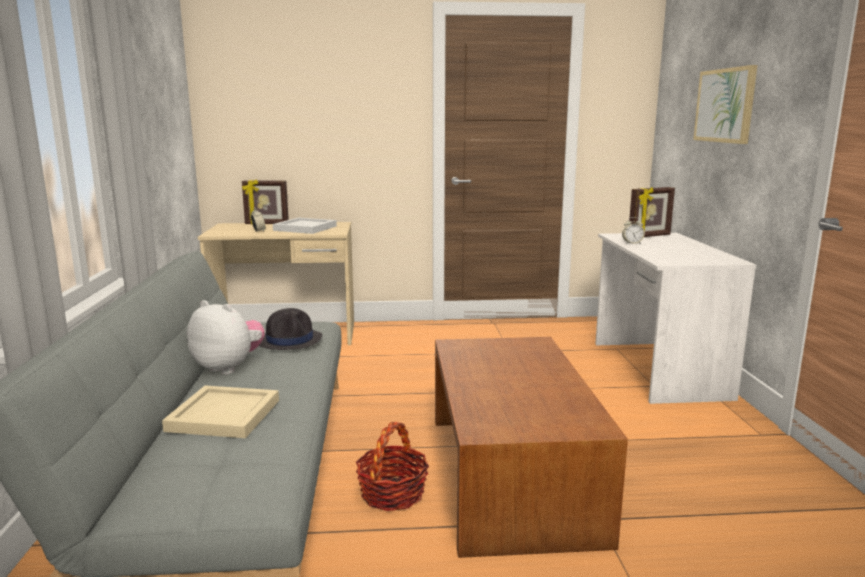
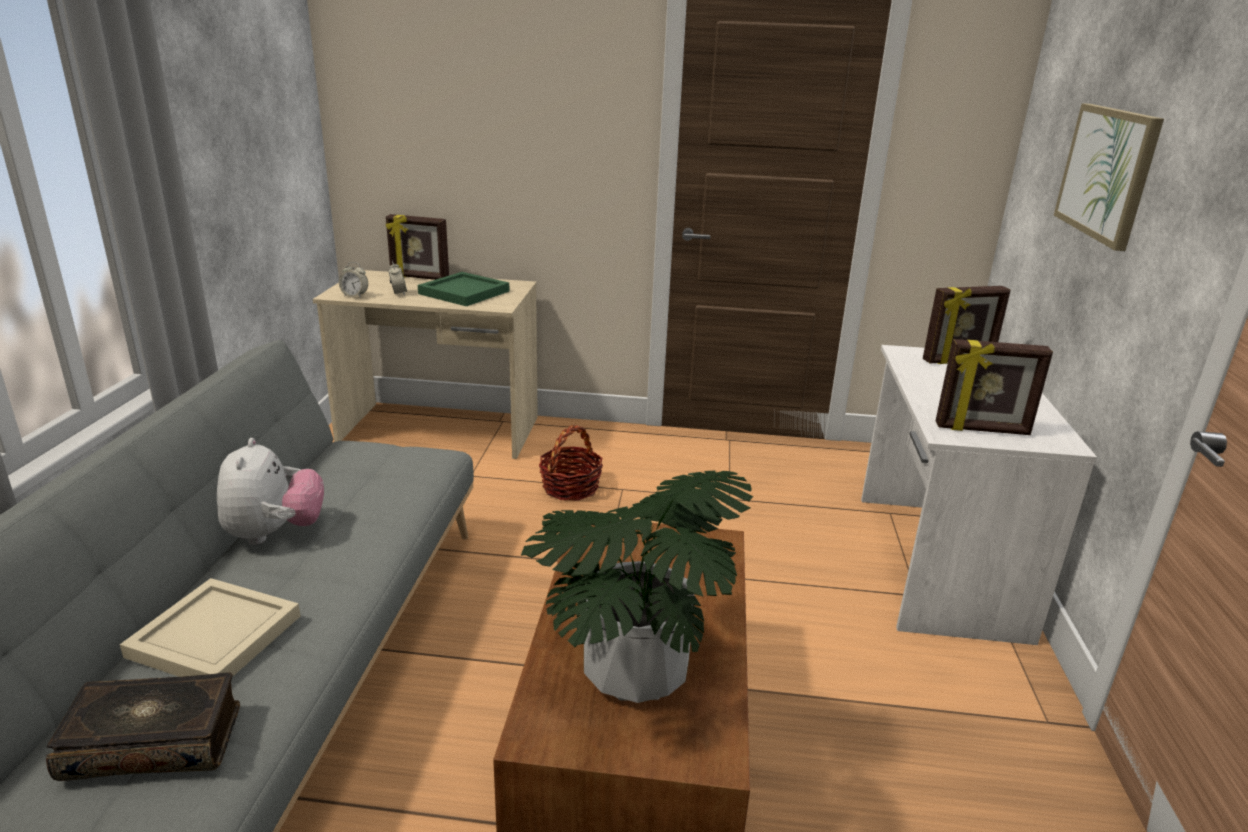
camera: 10 degrees right, 10 degrees up
(217, 465) = (154, 740): none -> book
(229, 367) = (274, 533): plush toy -> plush toy turned 45 degrees clockwise
(290, 340) = (379, 489): black hat -> none
(304, 228) = (462, 292): white tray -> green tray
(392, 493) = (460, 748): basket -> basket (570, 487)
(523, 400) = (634, 672): none -> potted plant
(632, 243) = (920, 377): alarm clock -> alarm clock (355, 296)
(684, 259) = (982, 430): none -> picture frame

